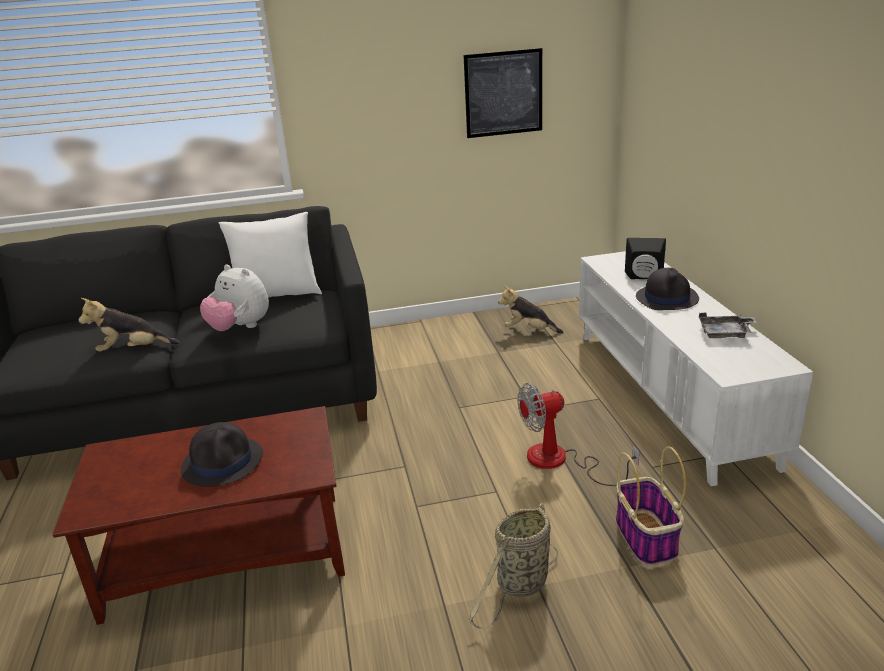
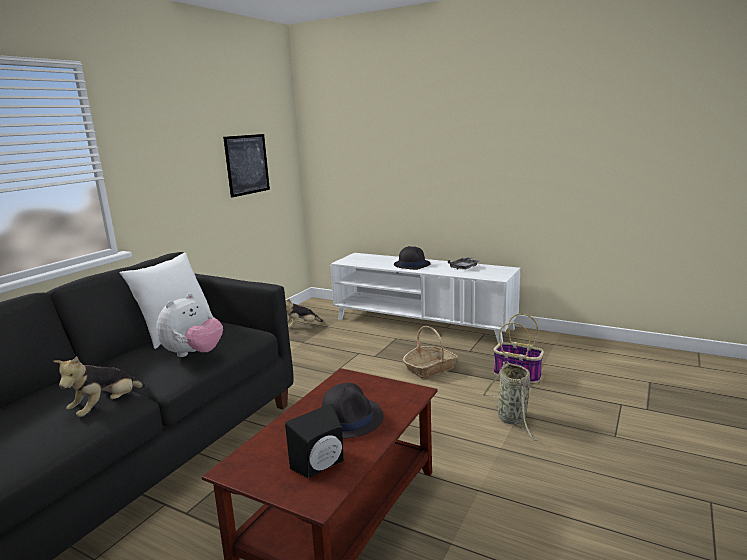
camera: 50 degrees left, 10 degrees down
(240, 328) = (194, 354): plush toy -> plush toy turned 45 degrees counterclockwise
(560, 461) = (430, 368): fan -> basket
(644, 277) = (382, 261): black speaker -> black speaker (321, 466)

